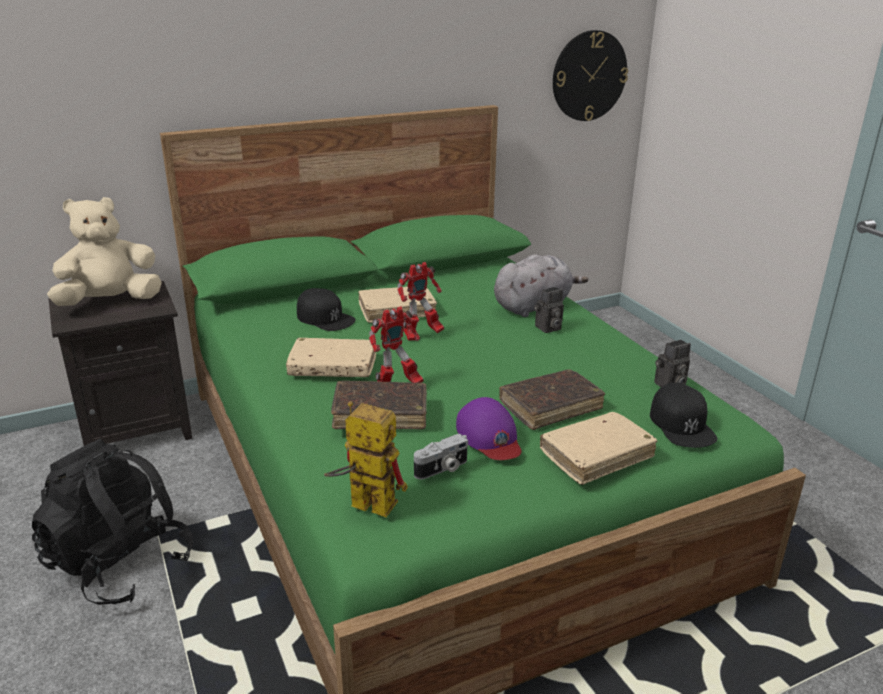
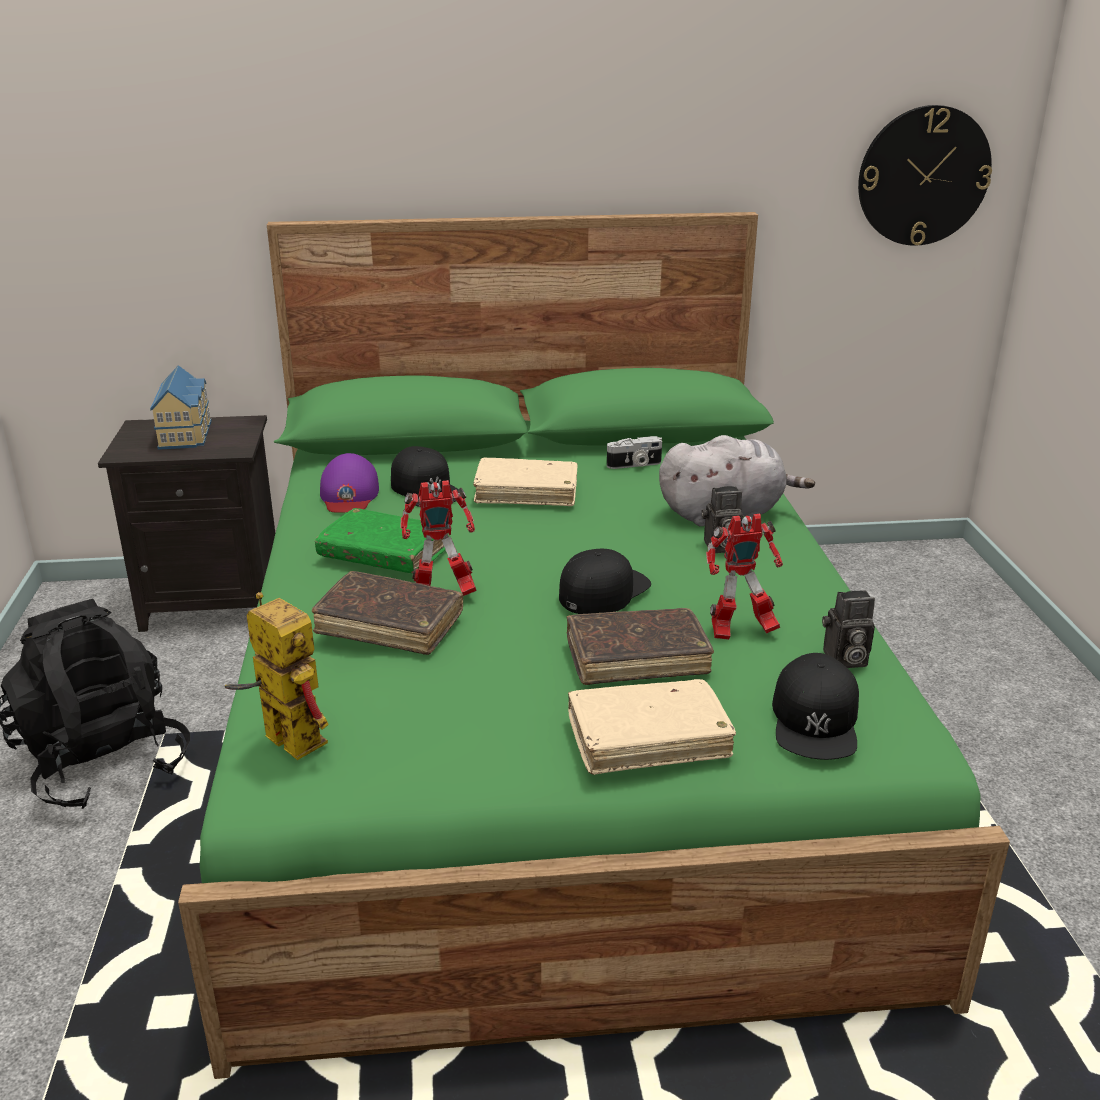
camera: 20 degrees right, 0 degrees up
(110, 302) = (187, 433): beige plush toy -> toy house
(332, 367) = (384, 554): beige book -> green book
(420, 335) = (530, 530): toy robot -> toy robot (739, 632)
(442, 469) = (414, 712): camera -> camera (634, 465)
(489, 436) = (513, 682): purple cap -> purple cap (349, 494)
(498, 367) = (603, 590): none -> black cap

